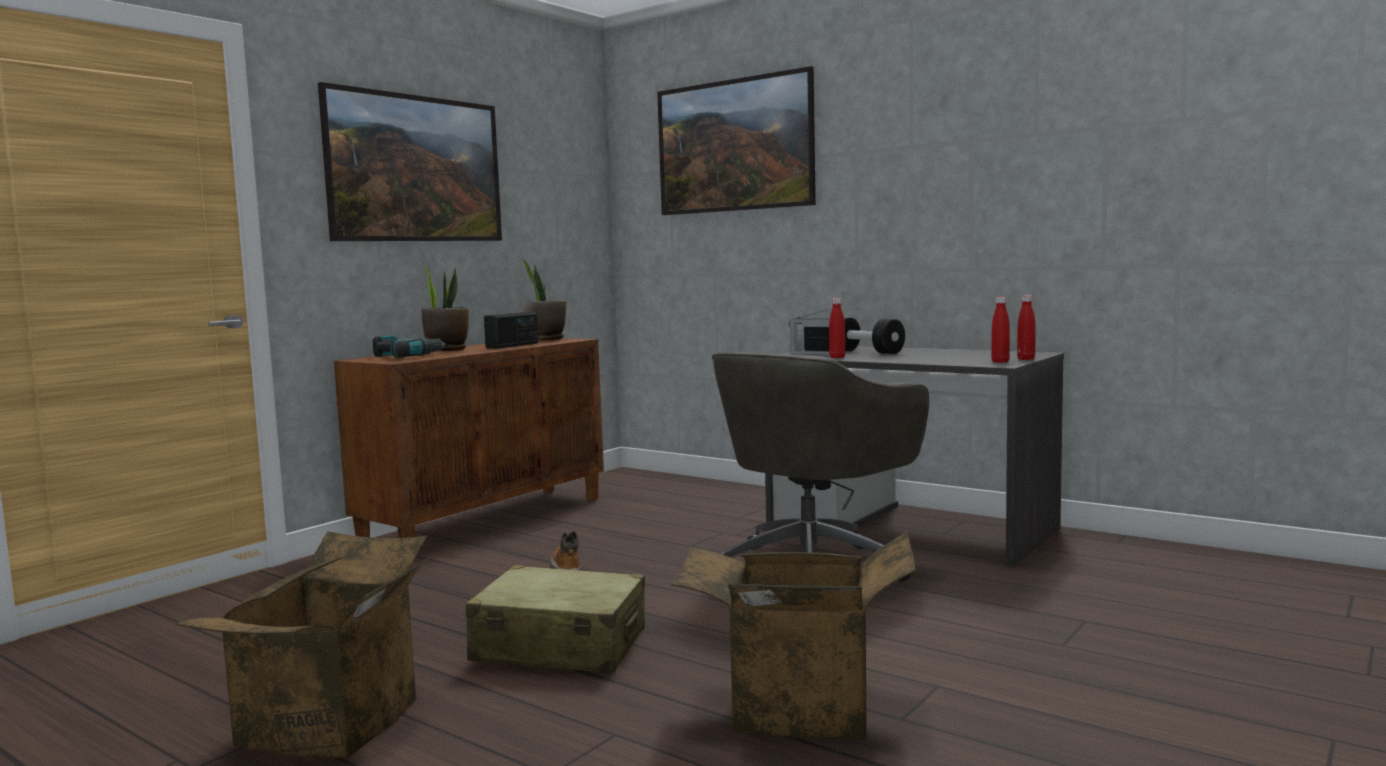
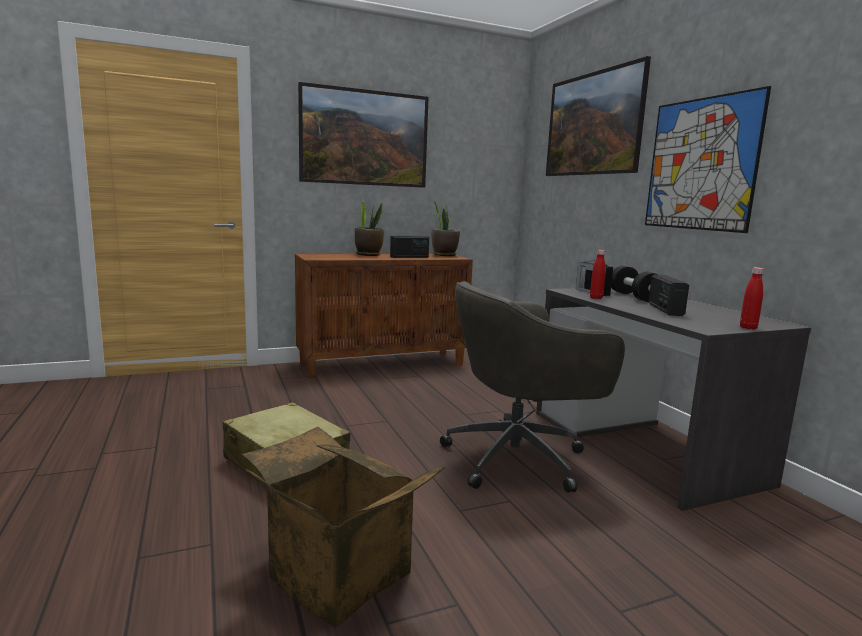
camera: 30 degrees right, 5 degrees up
(334, 724) = (117, 474): cardboard box -> none
(407, 356) = (332, 256): power drill -> none
(566, 567) = (374, 408): boot -> none
(903, 192) = (700, 164): none -> picture
(925, 357) = (665, 309): none -> radio
(1000, 361) = (714, 326): red bottle -> none

